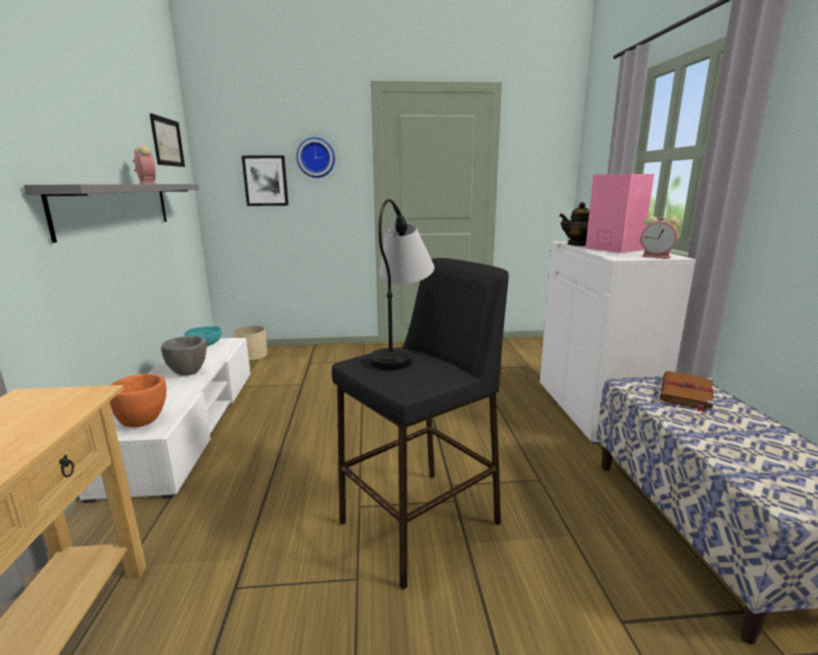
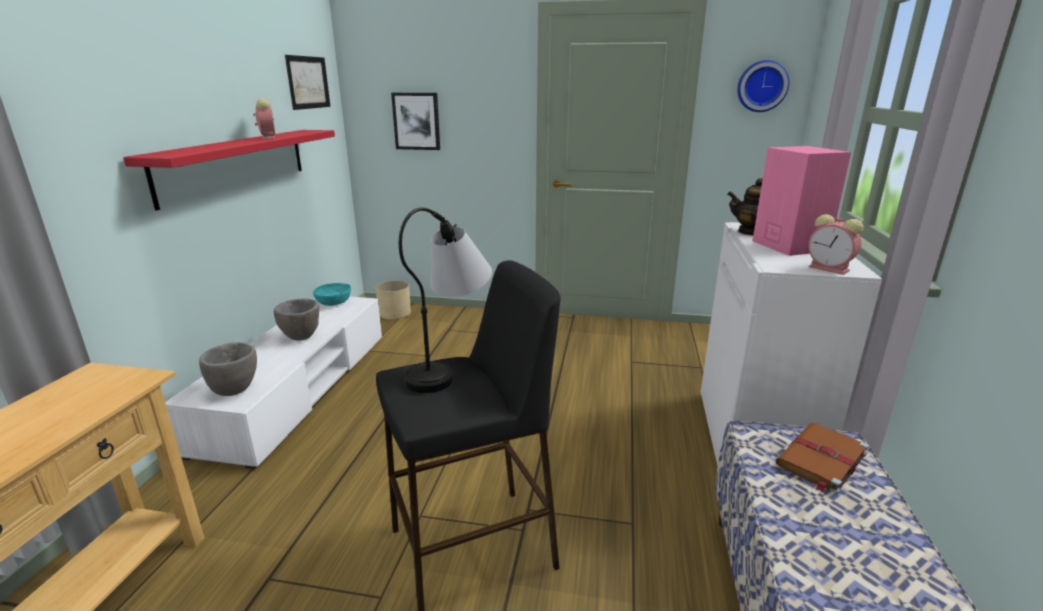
camera: 15 degrees right, 5 degrees up
(117, 207) = (236, 164): grey shelf -> red shelf
(143, 421) = (235, 390): orange bowl -> grey bowl
(316, 158) = (471, 95): wall clock -> wall clock (762, 86)

